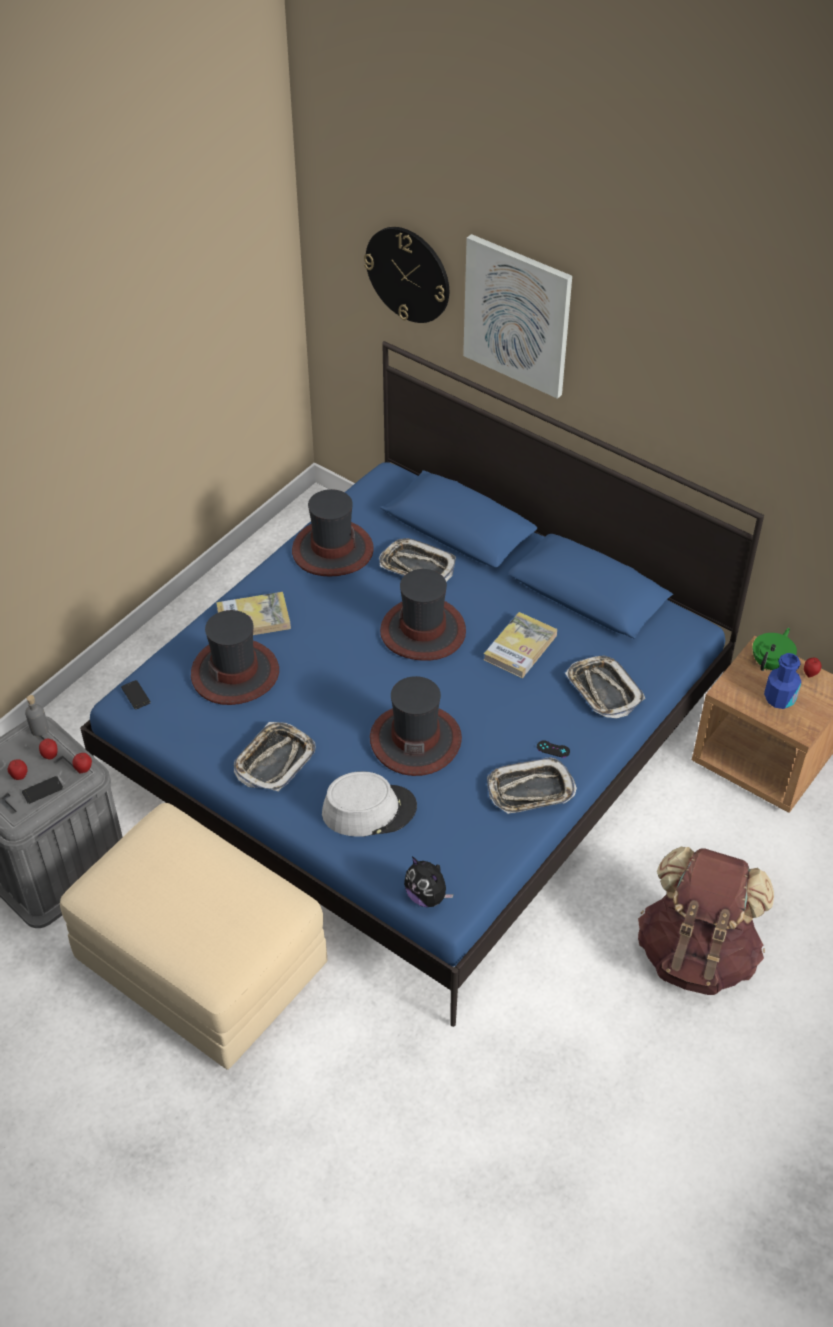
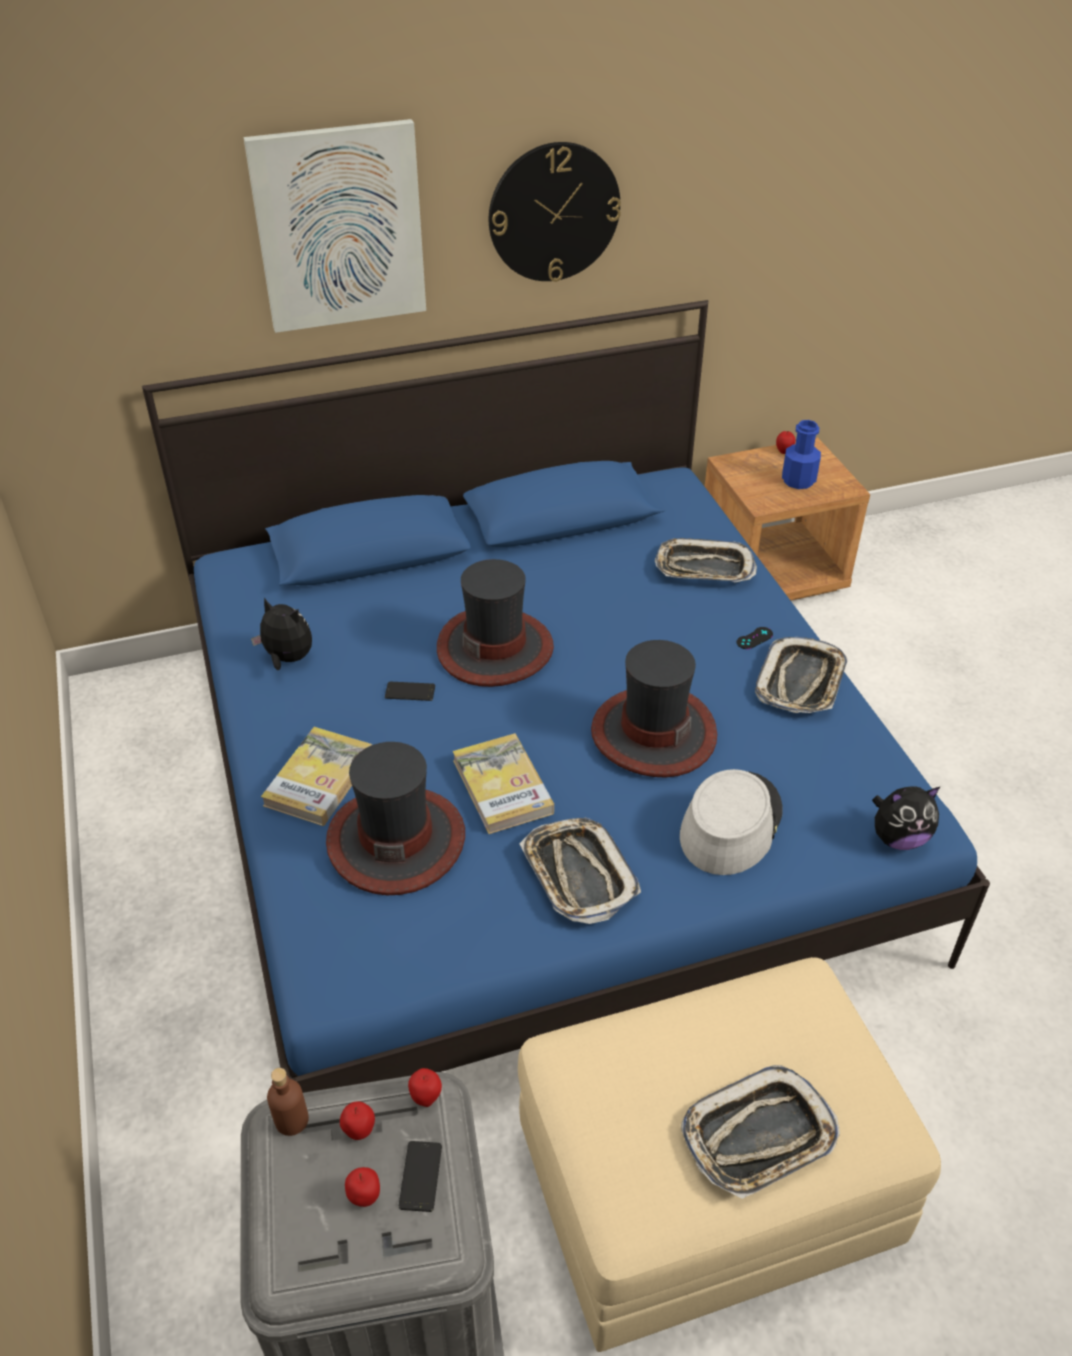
camera: 55 degrees left, 5 degrees down
(39, 729) = (291, 1120): grey bottle -> brown bottle
(135, 695) = (326, 968): phone -> phone (410, 692)
(332, 550) = (287, 659): hat -> plush toy
(408, 274) = (151, 261): wall clock -> wall clock (554, 212)
(417, 567) = (392, 607): tray -> tray (758, 1137)
(520, 647) = (590, 593): book -> book (502, 787)
(696, 954) = (969, 730): brown backpack -> none
(771, 663) = (751, 464): green teapot -> none

